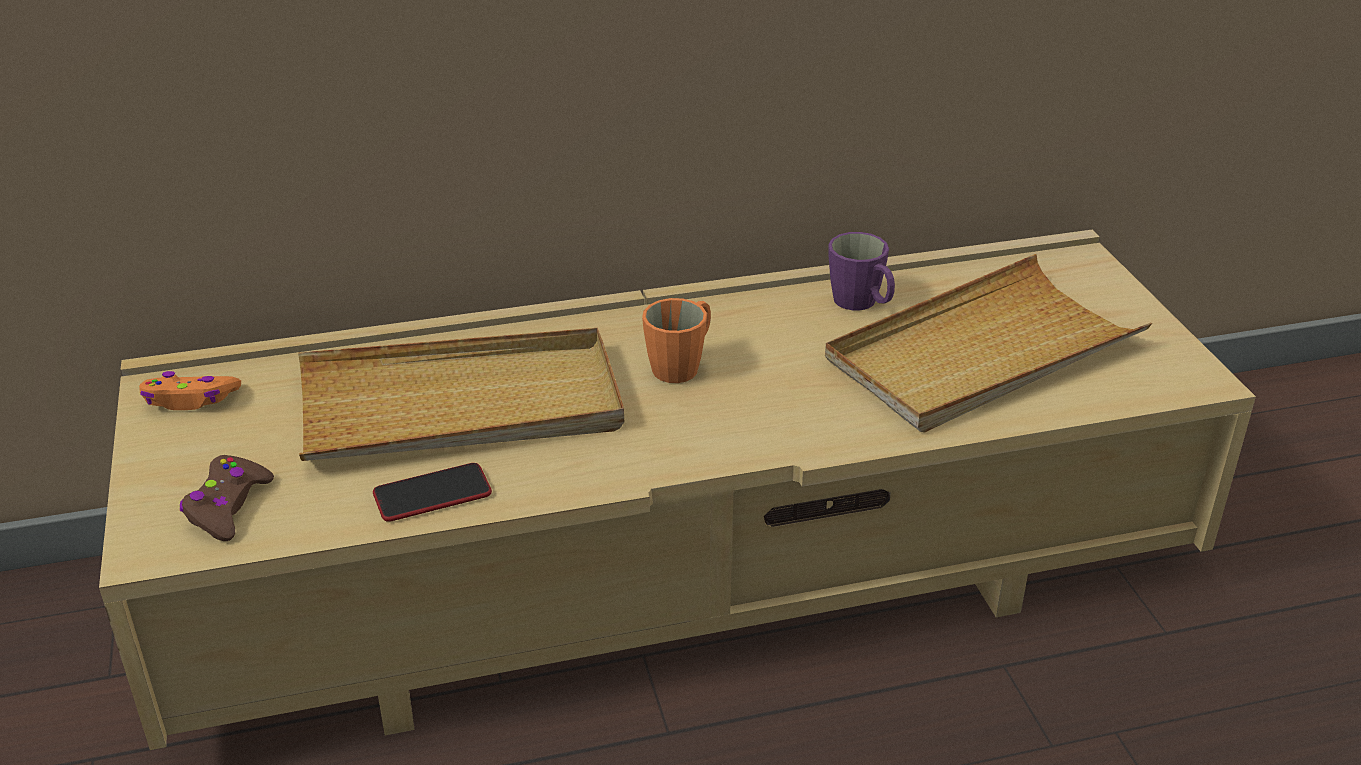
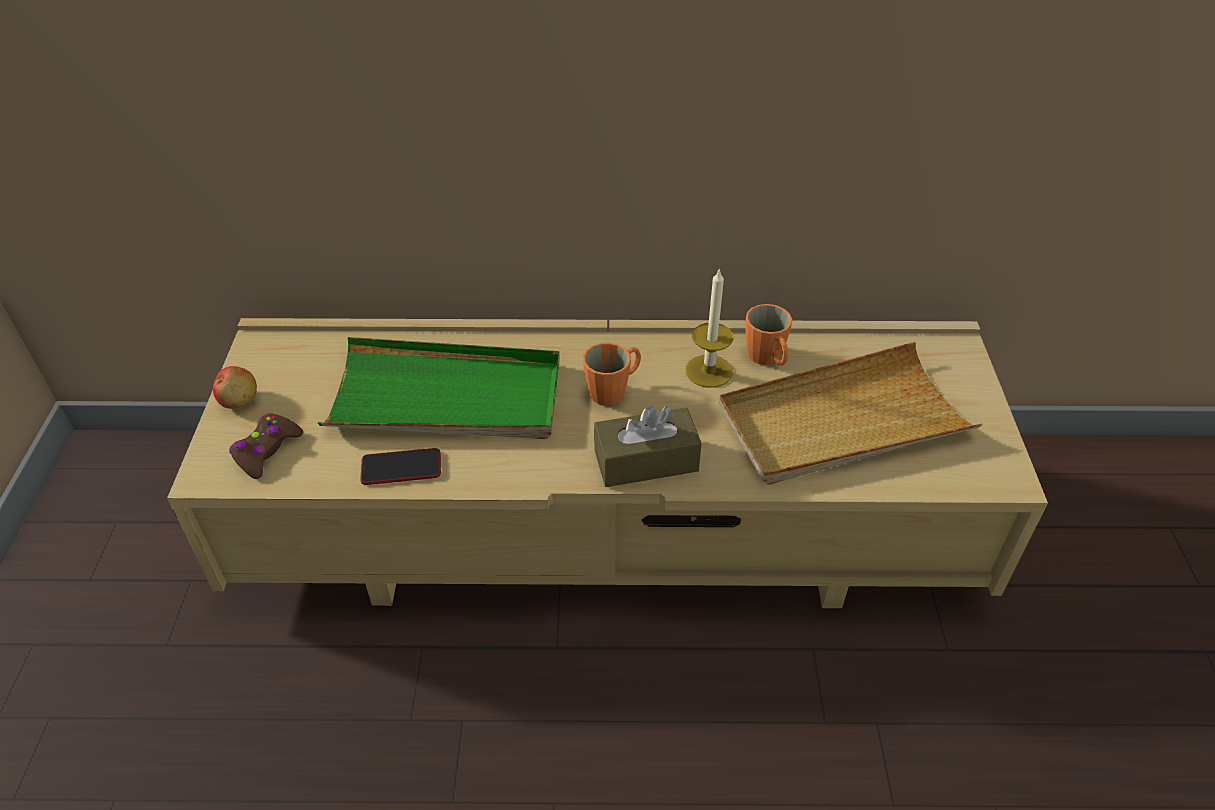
camera: 15 degrees right, 10 degrees up
(160, 455) = (240, 400): none -> apple
(190, 399) = (274, 358): orange game controller -> none
(461, 406) = (447, 397): beige tray -> green tray
(759, 433) = (646, 461): none -> brown tissue box
(794, 327) = (709, 371): none -> candle
(861, 304) = (767, 359): purple mug -> orange mug

